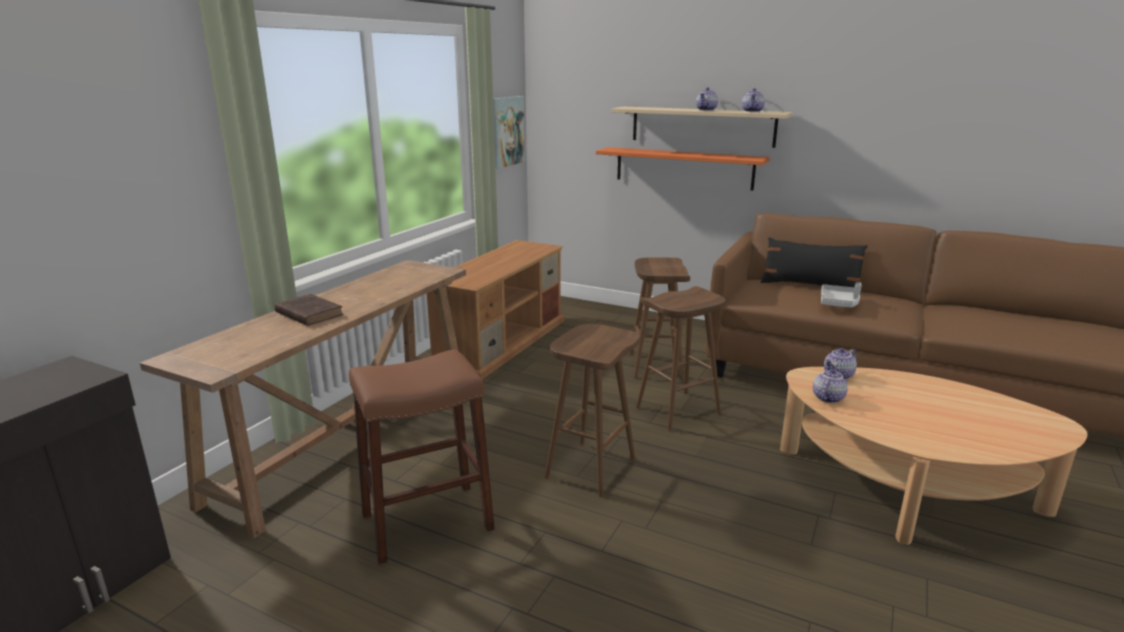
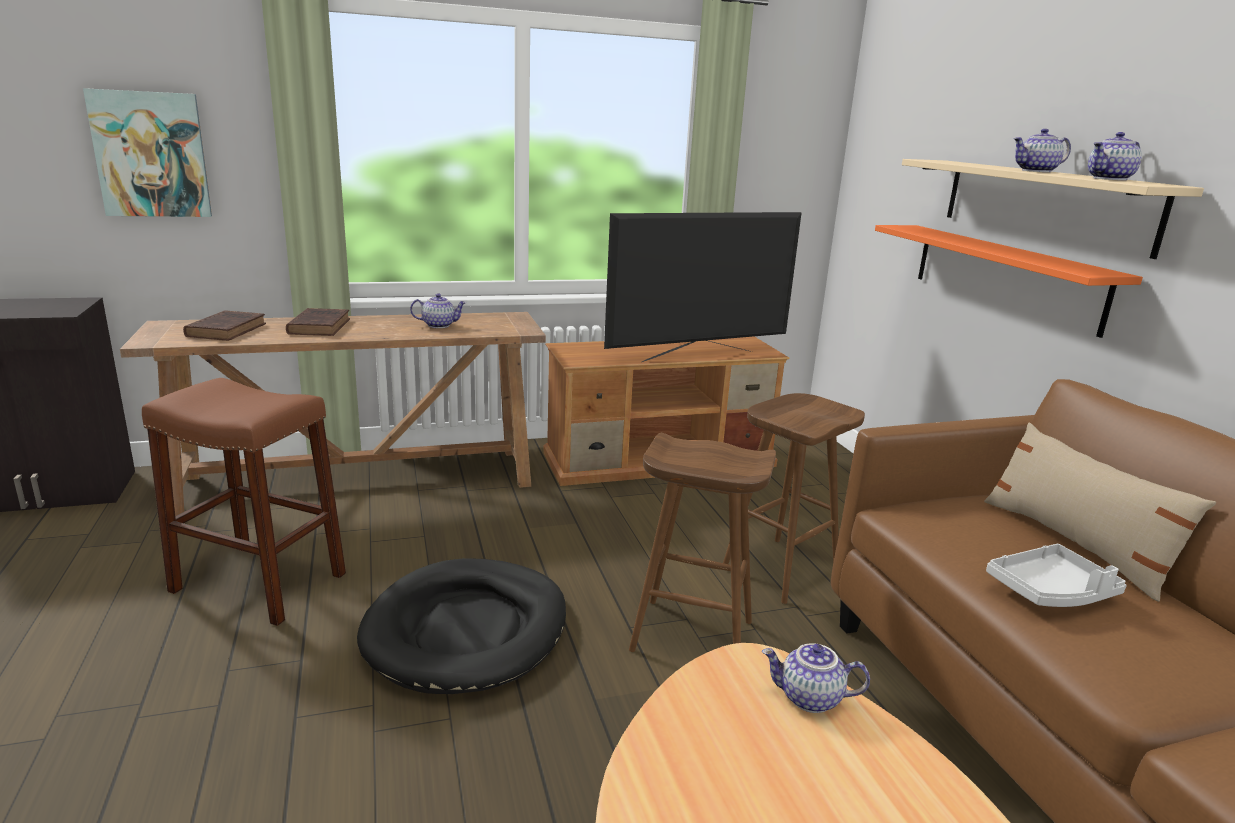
camera: 45 degrees right, 0 degrees up
(246, 341) = (228, 330): none -> brown book
(506, 131) = (788, 184): picture -> picture (151, 155)
(522, 259) = (697, 356): none -> television
(590, 467) = (467, 630): brown stool -> black dog bed
(810, 286) = (1074, 544): black pillow -> beige pillow
(827, 398) = (700, 712): teapot -> teapot (439, 325)

